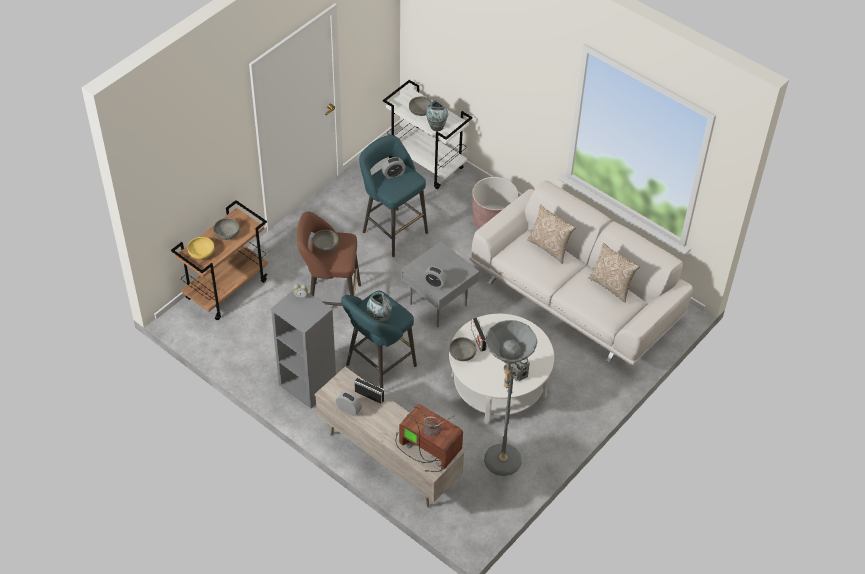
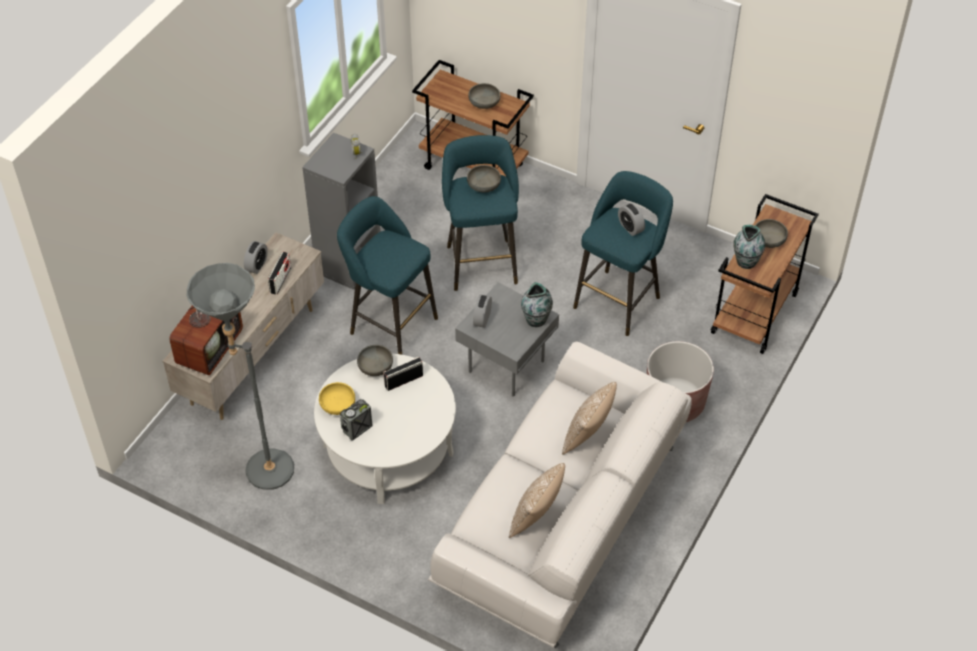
camera: 80 degrees right, 0 degrees up
(201, 253) = (448, 89): yellow bowl -> yellow bowl (337, 405)
(330, 302) = (481, 261): brown stool -> turquoise stool
(379, 319) = (378, 254): vase -> vase (536, 319)
(427, 164) = (754, 314): white cart -> brown cart

